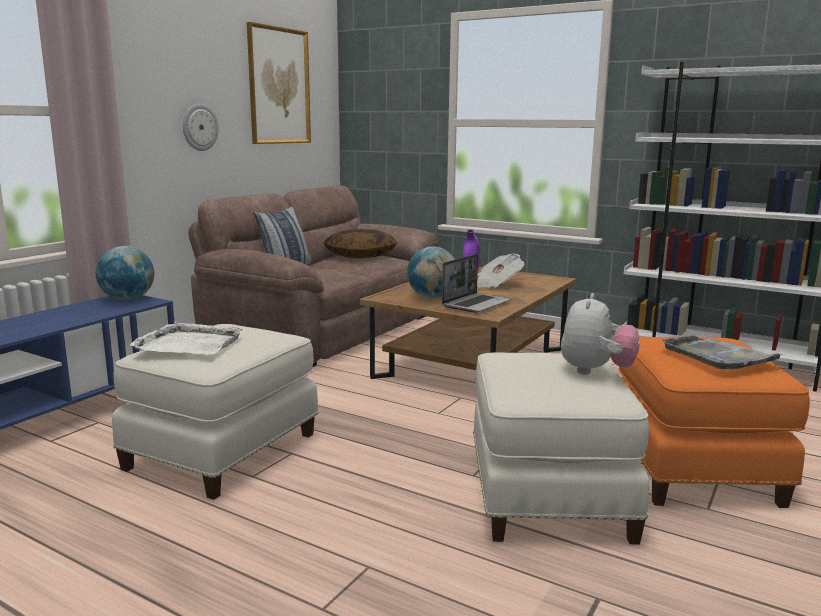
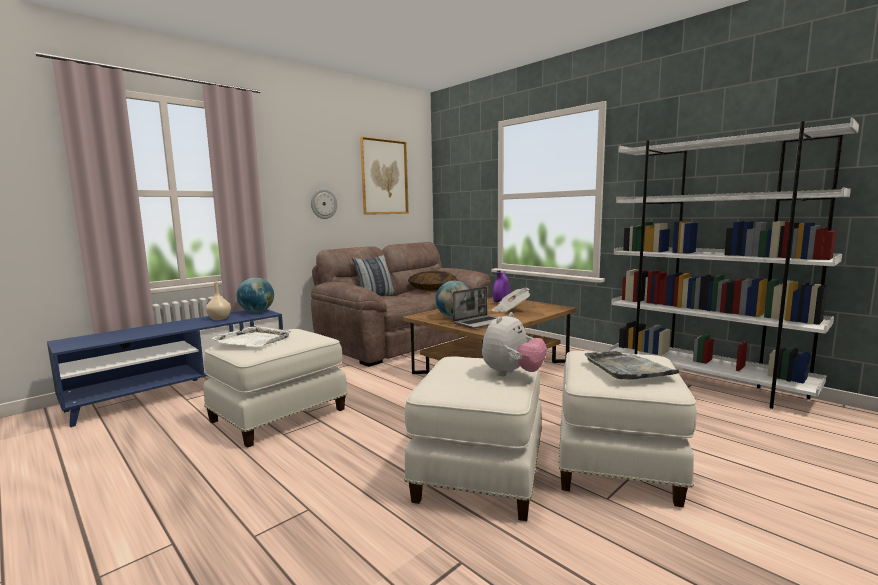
camera: 15 degrees right, 5 degrees down
(79, 312) = (220, 318): none -> beige vase
(693, 466) = (617, 461): orange ottoman -> white ottoman

